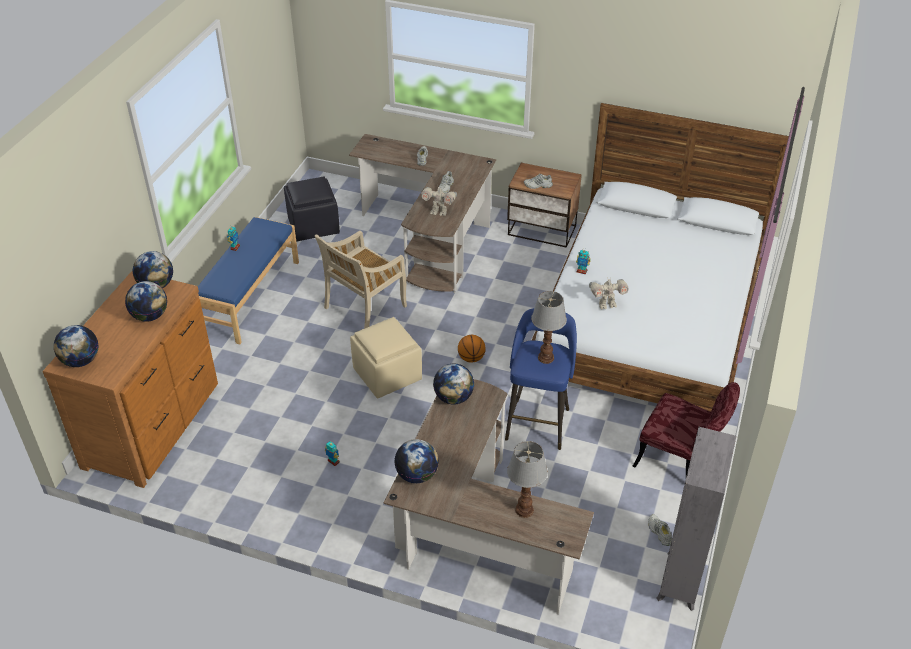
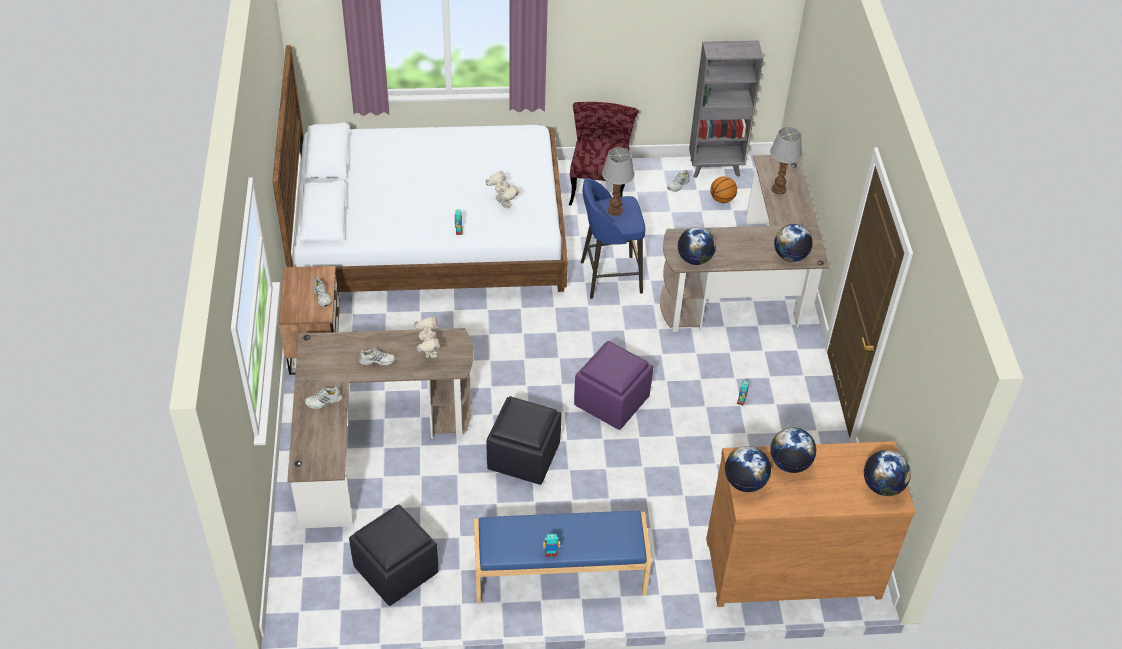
camera: 115 degrees left, 5 degrees up
(364, 308) = (524, 457): beige chair -> black ottoman
(388, 374) = (611, 401): beige ottoman -> purple ottoman
(471, 358) = (553, 345): basketball -> basketball (722, 199)

